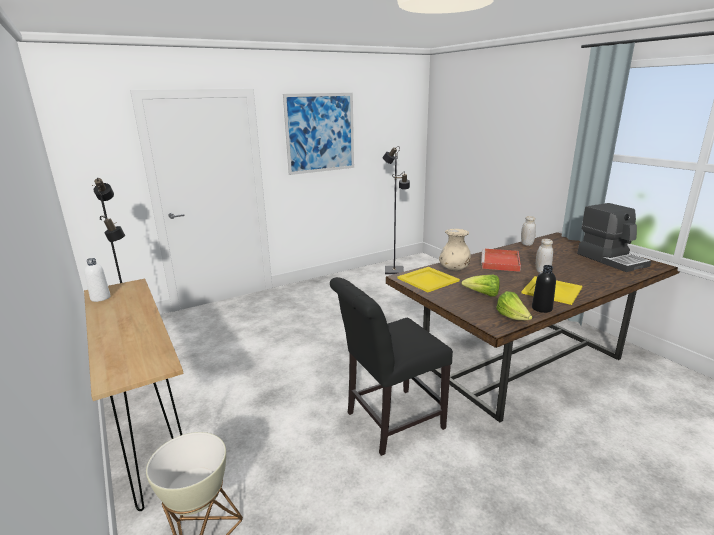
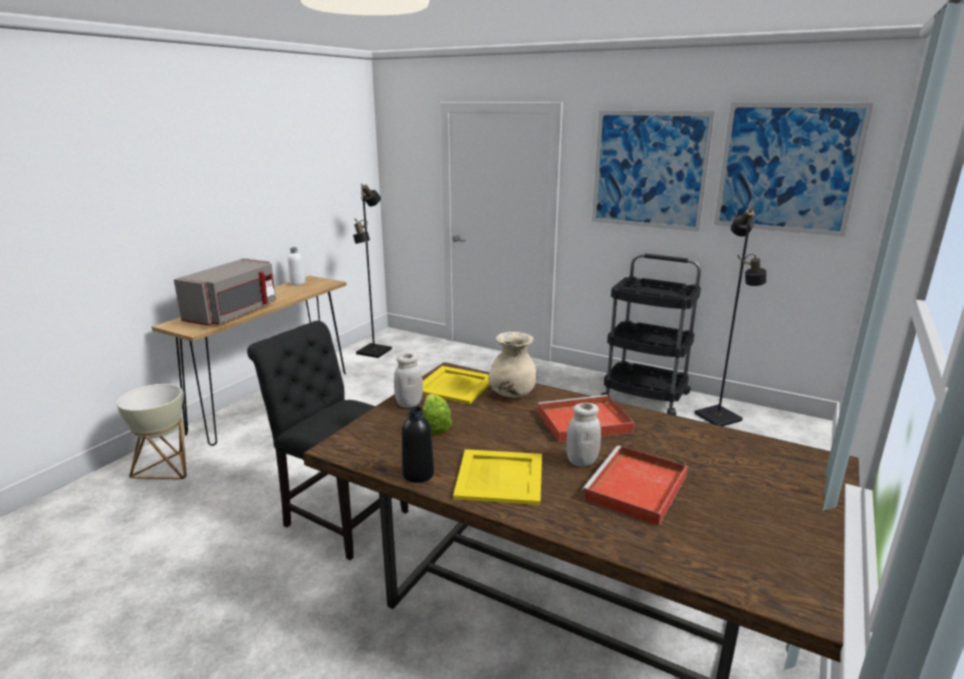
camera: 60 degrees right, 0 degrees up
(141, 339) = (234, 313): none -> grey microwave
(354, 279) = (644, 397): none -> black cart
(389, 123) = (787, 168): none -> picture
(512, 318) = (369, 455): lettuce -> none
(526, 244) = (716, 433): white jar -> white jar (409, 404)
(572, 268) = (636, 489): none -> red tray
(611, 259) = (755, 534): coffee machine -> none

